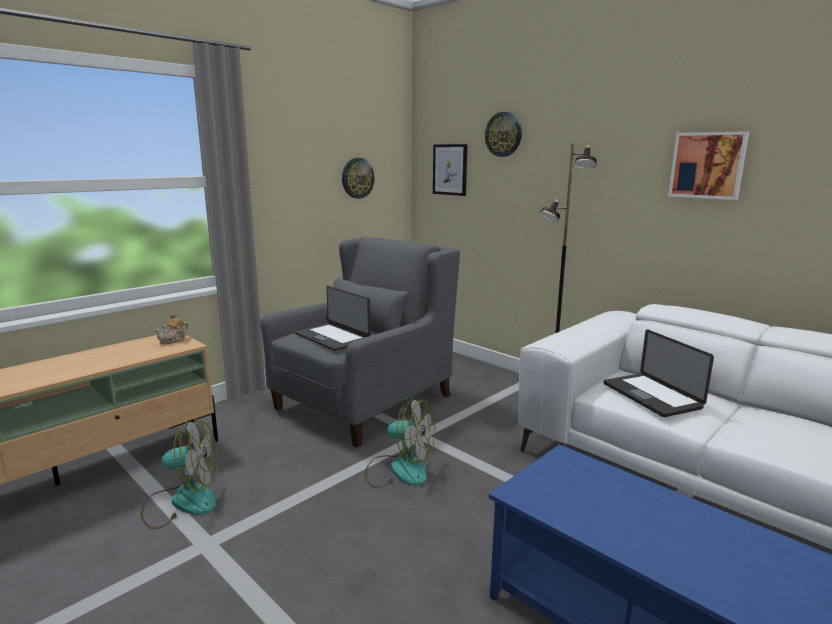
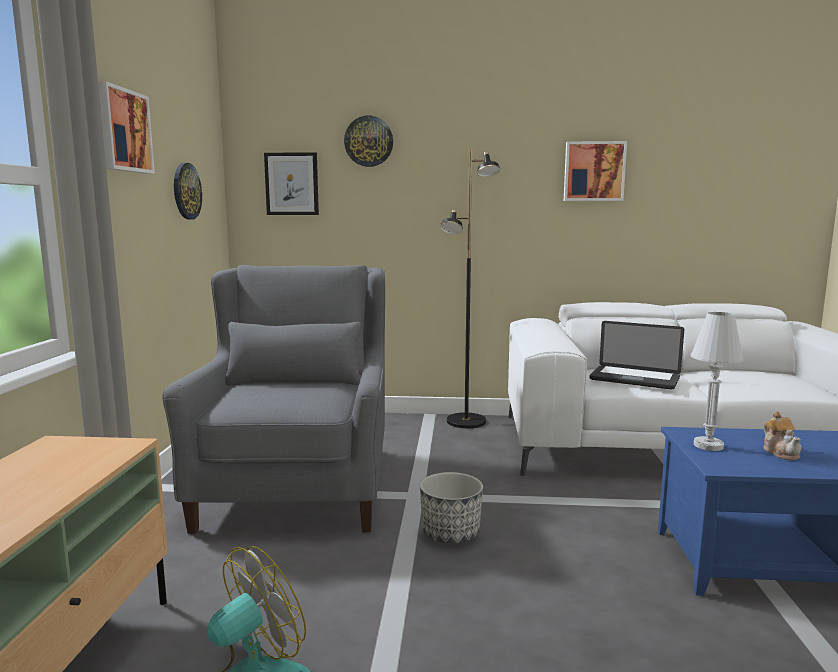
camera: 40 degrees left, 5 degrees down
(173, 340) = (79, 447): teapot -> teapot (781, 452)
(287, 144) = (122, 130): none -> picture
(333, 337) = (290, 396): laptop -> none
(399, 469) = (450, 533): fan -> planter
(555, 474) = (708, 445): none -> white table lamp

